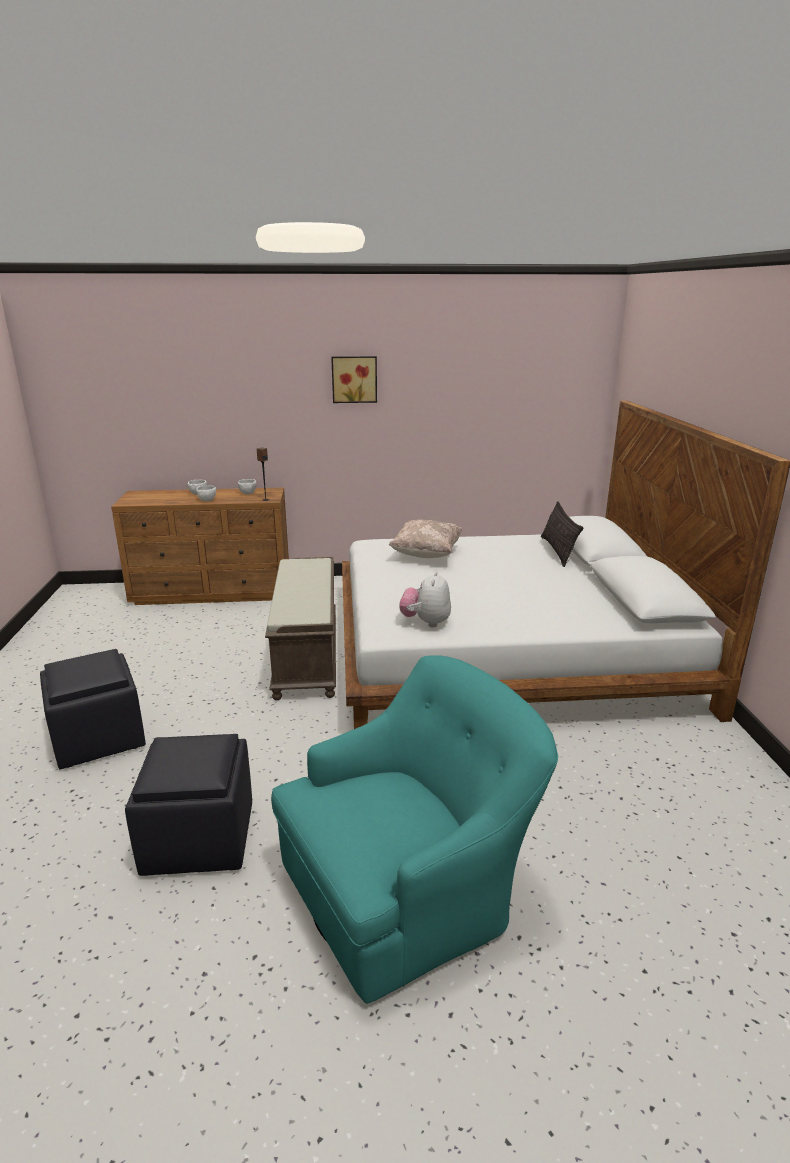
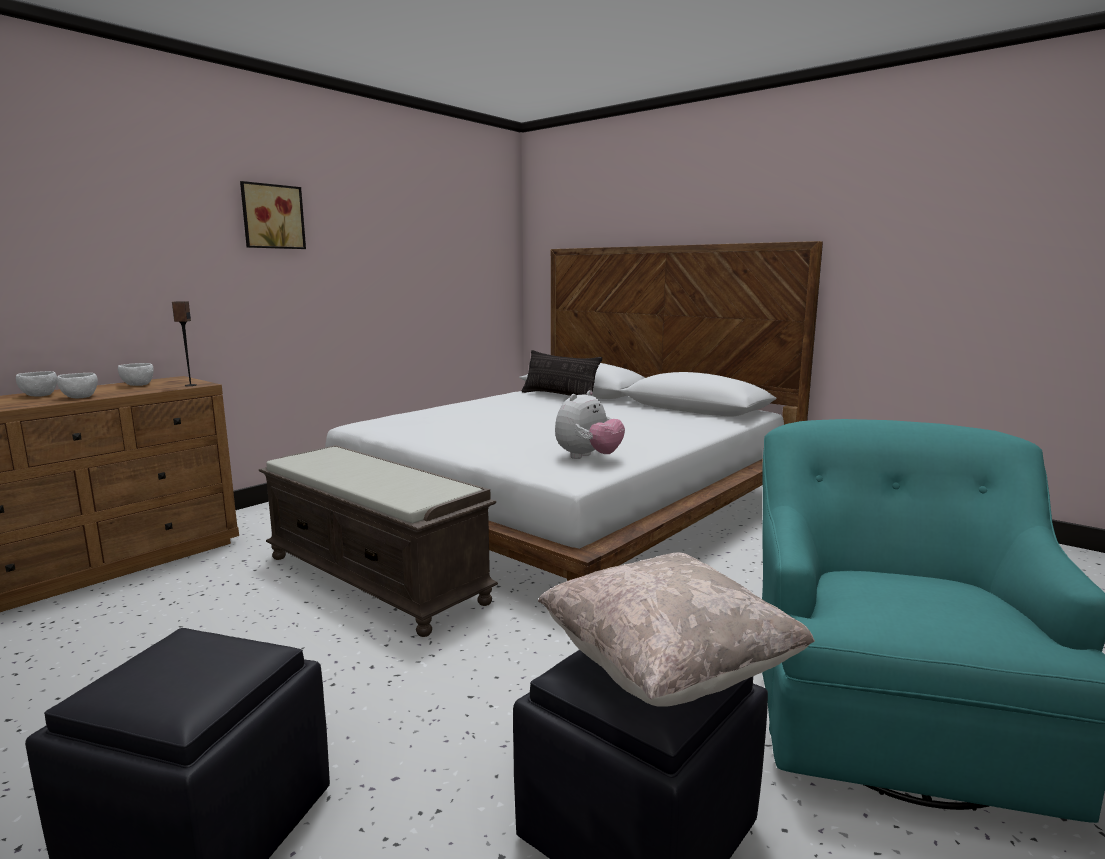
camera: 45 degrees left, 10 degrees down
(426, 554) = (453, 418): beige pillow -> beige pillow (667, 669)
(426, 622) = (588, 457): plush toy -> plush toy turned 105 degrees counterclockwise

